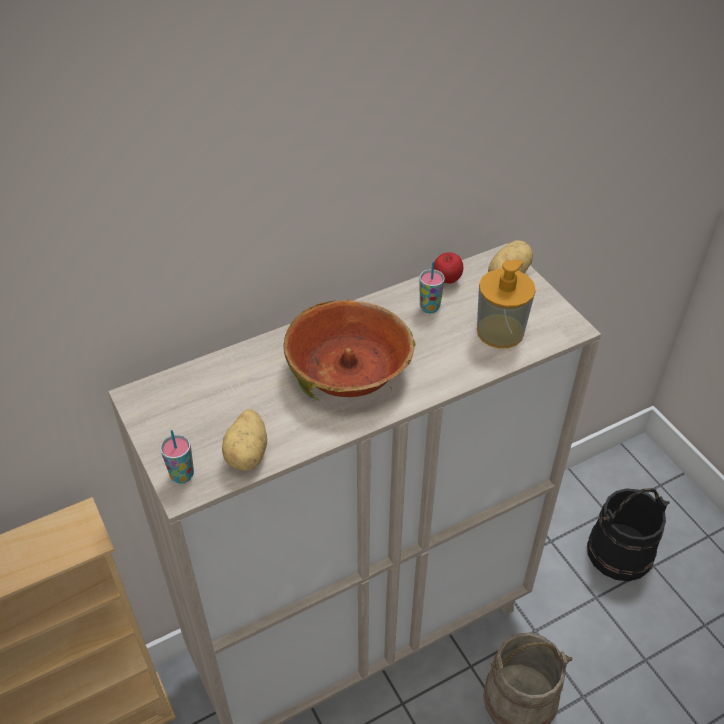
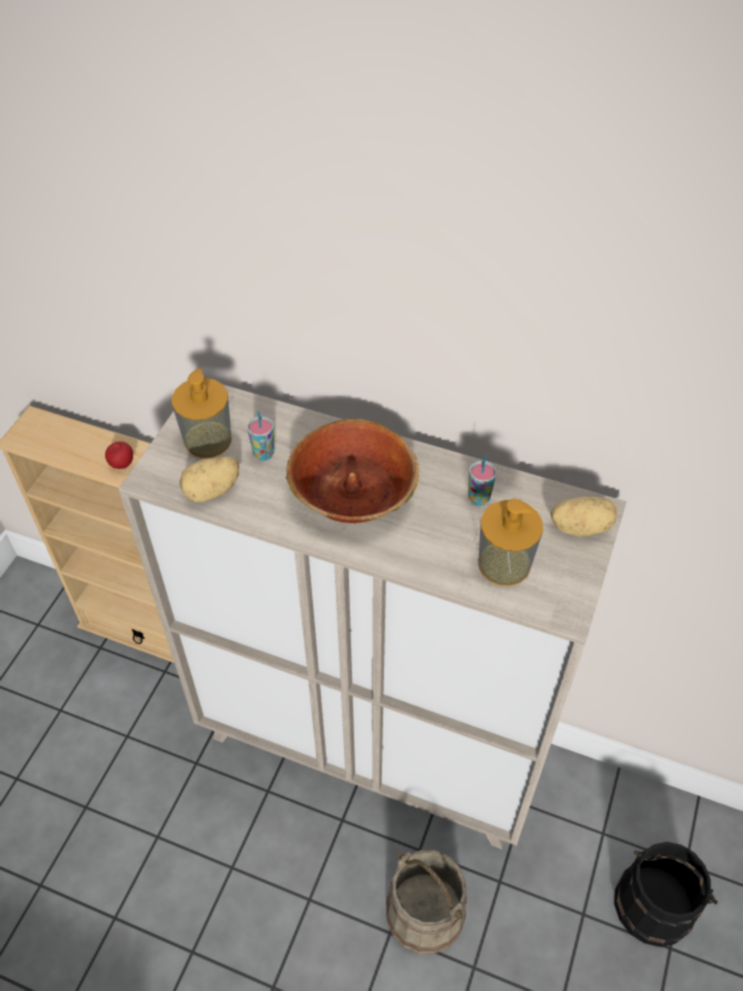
camera: 50 degrees right, 5 degrees up
(182, 475) = (160, 469): cup -> cup (264, 454)
(188, 424) = (208, 439): none -> soap dispenser
(447, 280) = (525, 489): apple -> apple (122, 464)

